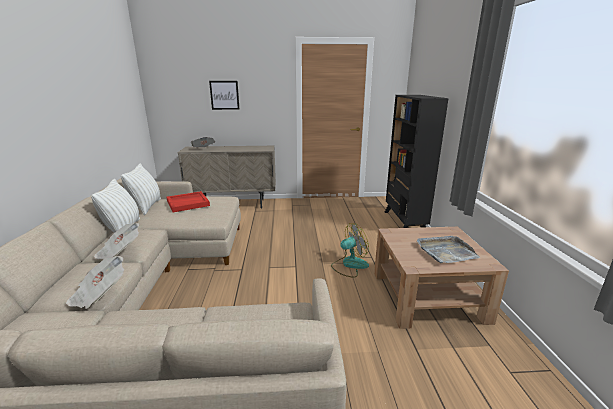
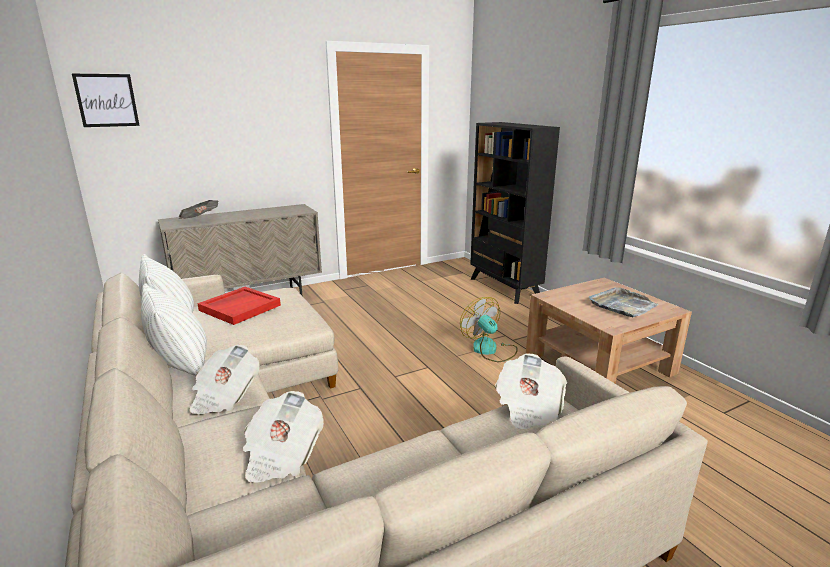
camera: 25 degrees left, 0 degrees up
(224, 95) = (221, 130): picture -> picture (106, 100)
(270, 310) = (528, 408): none -> newspaper
(349, 265) = (490, 350): fan -> fan turned 75 degrees counterclockwise

